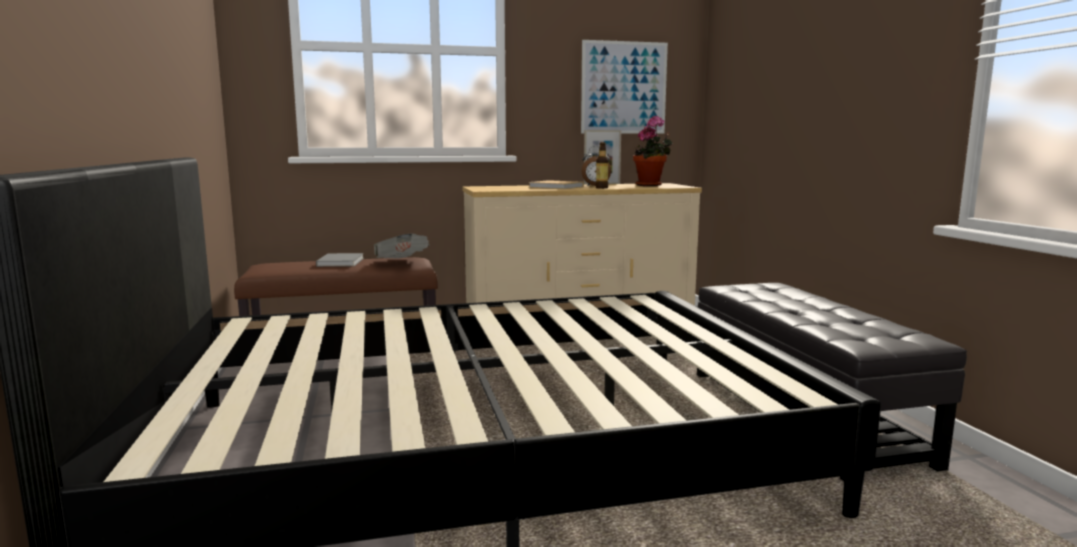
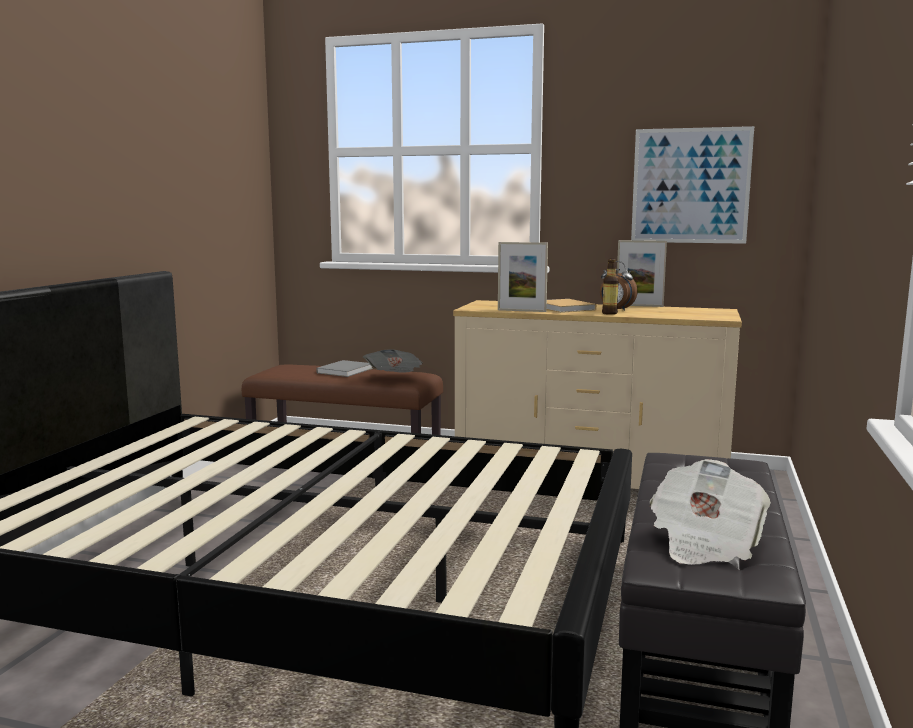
camera: 30 degrees right, 0 degrees up
(531, 189) = (521, 311): none -> picture frame
(651, 185) = (689, 312): potted plant -> none
(859, 328) = (704, 542): none -> newspaper

